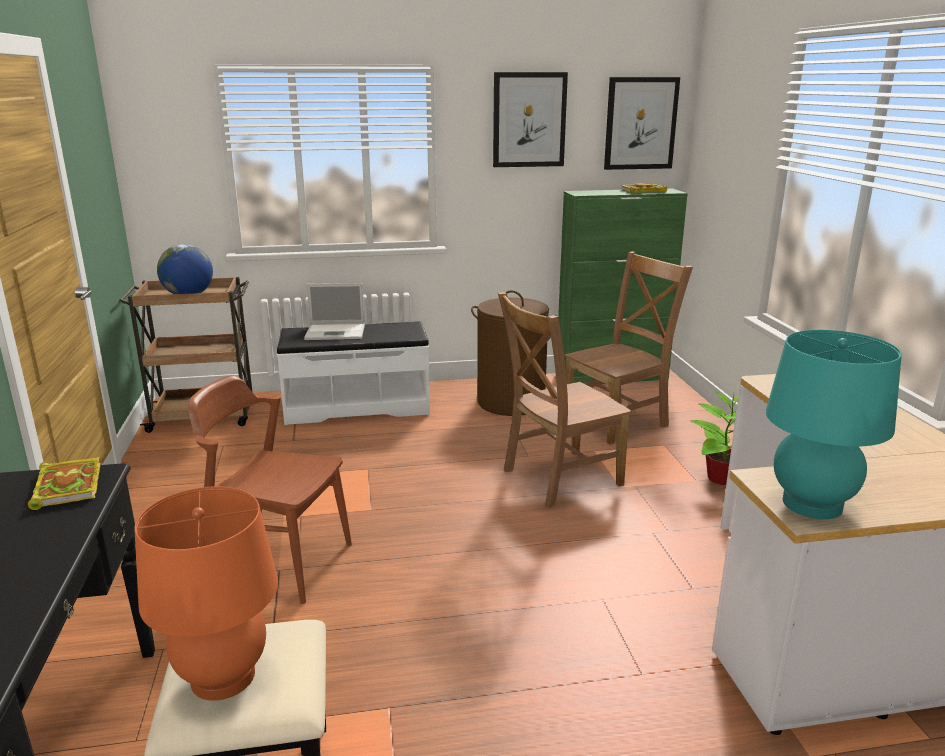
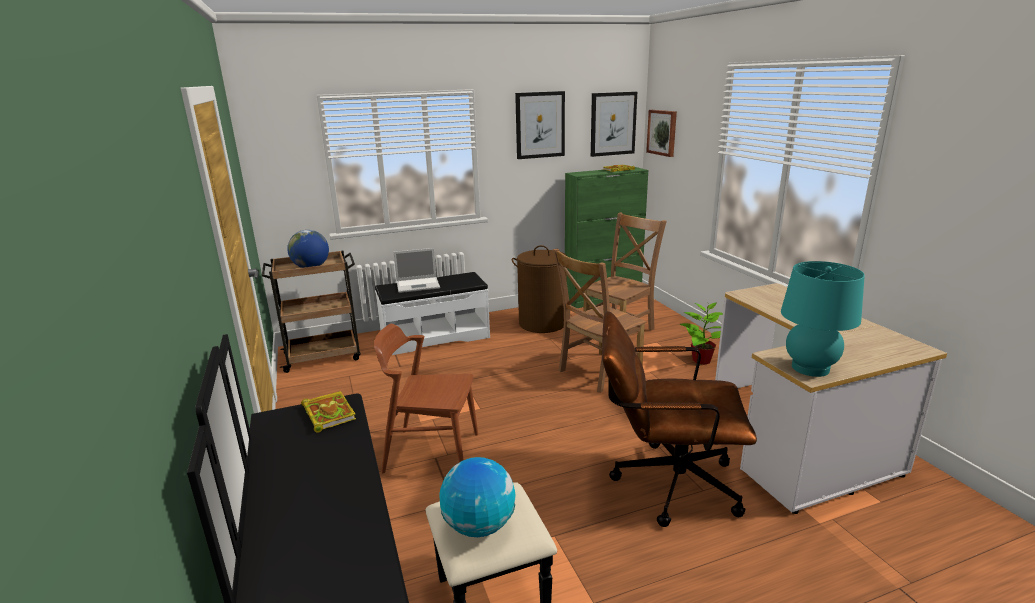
camera: 10 degrees left, 0 degrees up
(223, 677) = (479, 526): orange table lamp -> globe
(586, 653) = (664, 482): none -> brown office chair
(711, 138) = (662, 132): none -> picture

